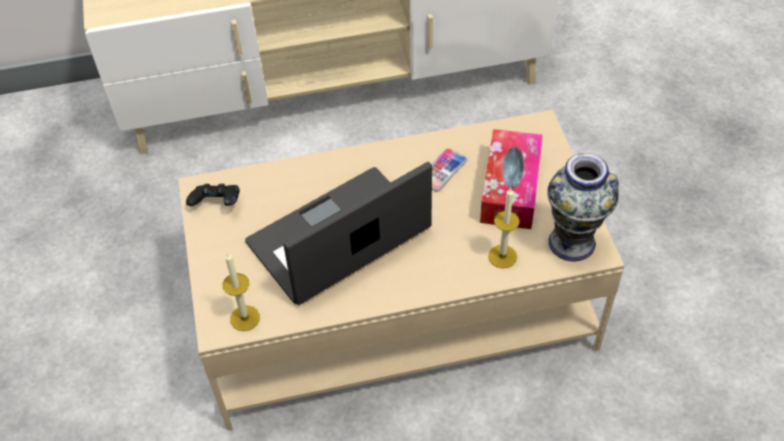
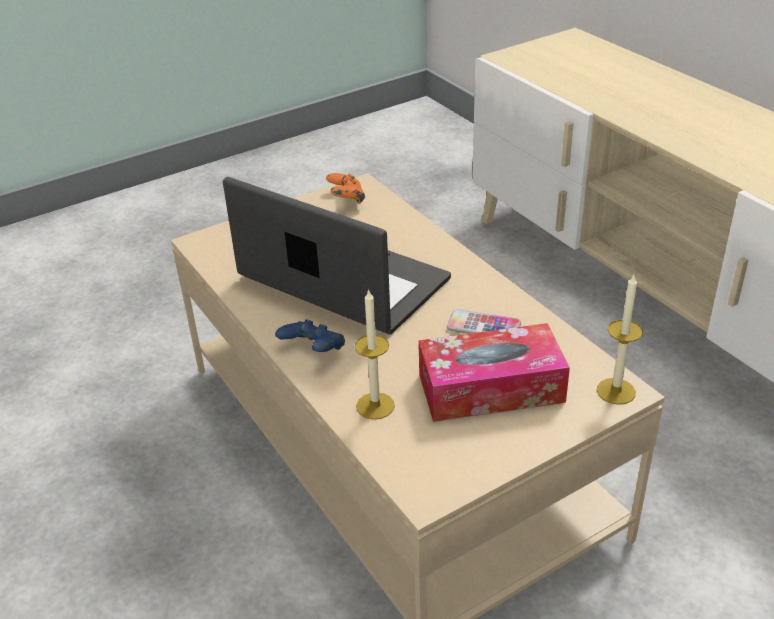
camera: 70 degrees right, 15 degrees down
(217, 205) = (346, 200): black game controller -> orange game controller
(245, 318) = (217, 252): candle -> candle (616, 391)
(425, 278) = (313, 352): none -> blue game controller
(572, 242) = (431, 465): vase -> none

